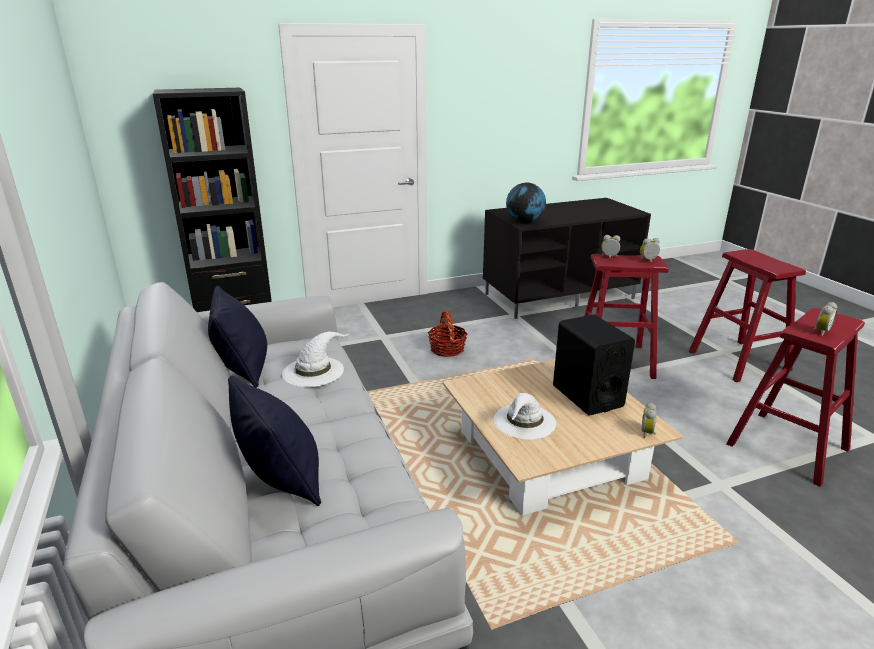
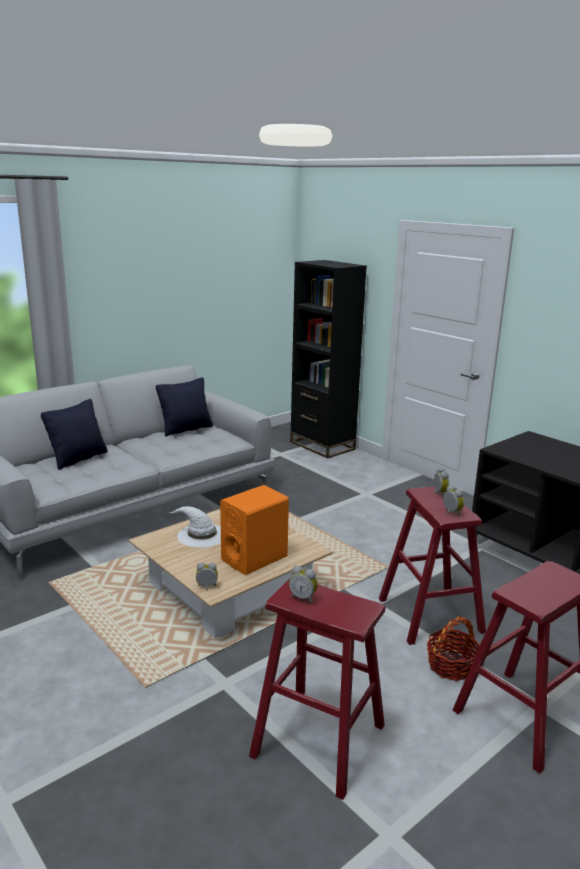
camera: 70 degrees right, 5 degrees down
(314, 371) = (192, 445): white hat -> none
(447, 349) = (369, 523): basket -> basket (451, 666)
(524, 222) = (507, 449): globe -> none
(587, 396) = (254, 558): black speaker -> orange speaker

